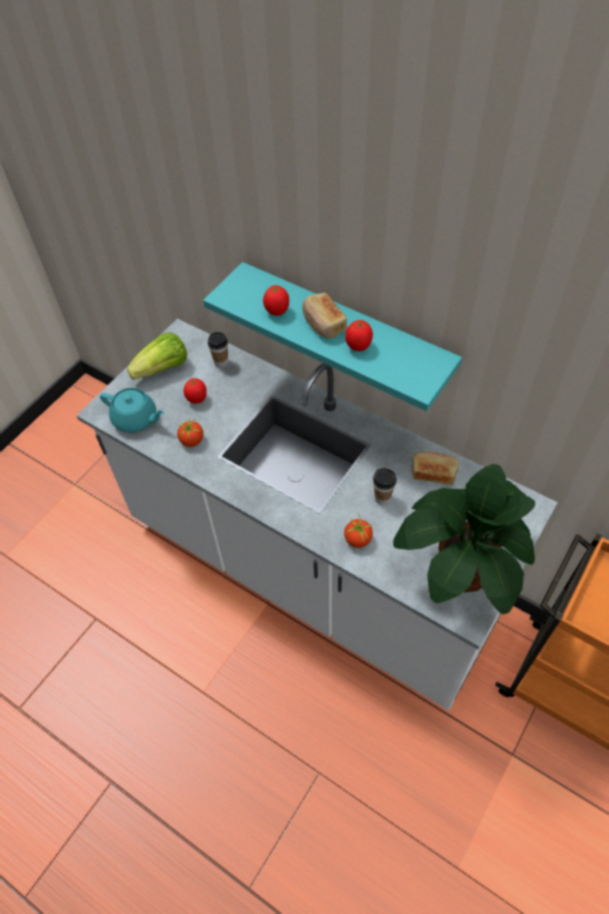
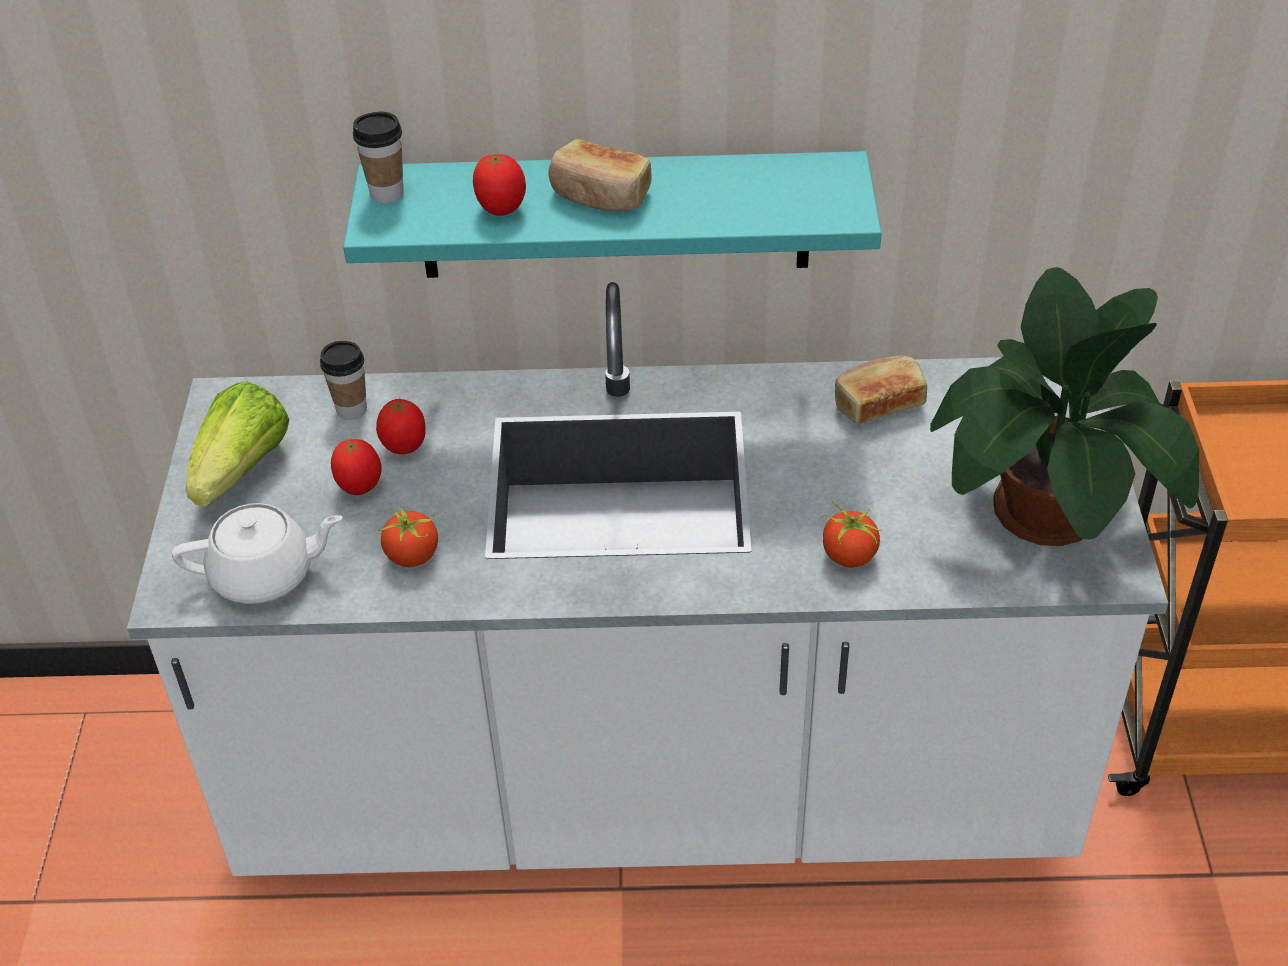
camera: 35 degrees left, 10 degrees down
(136, 419) = (265, 575): turquoise teapot -> white teapot
(358, 347) = (693, 202): tomato -> tomato (405, 447)
(382, 498) = (832, 477): cup -> cup (387, 193)

